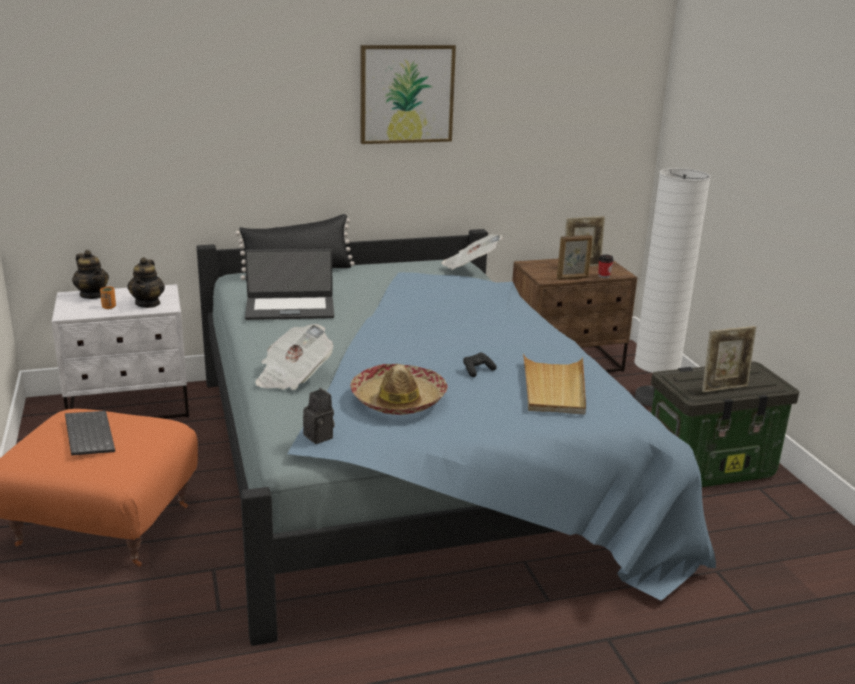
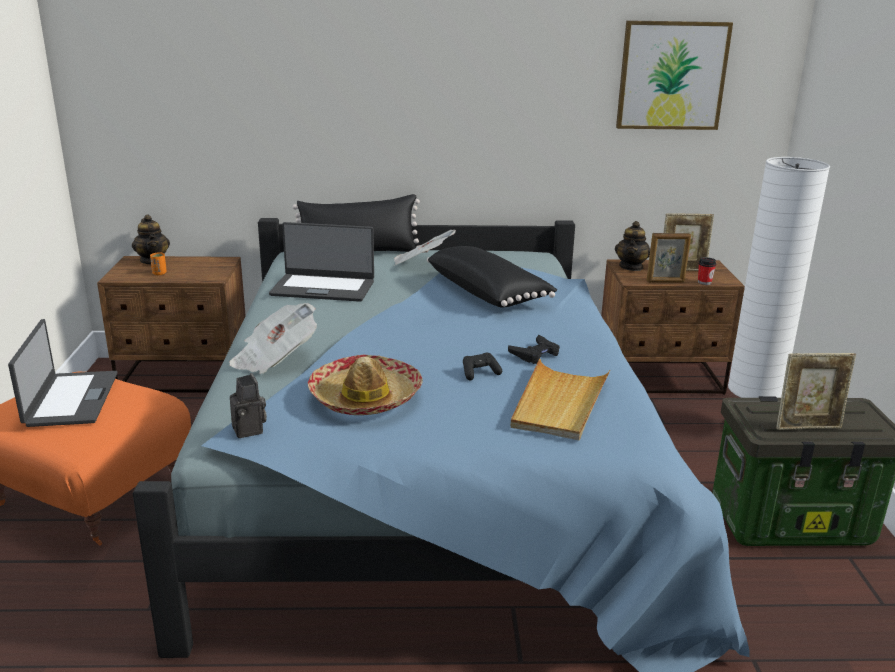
camera: 15 degrees right, 0 degrees up
(87, 434) = (70, 399): keyboard -> laptop
(130, 407) = (185, 377): white nightstand -> brown nightstand
(148, 303) = (198, 273): teapot -> teapot (631, 267)
(406, 94) = (487, 65): picture -> picture (672, 76)
(440, 300) = (488, 293): none -> black pillow
(470, 266) = (543, 259): newspaper -> newspaper (422, 264)
(512, 350) = (535, 354): none -> black game controller

